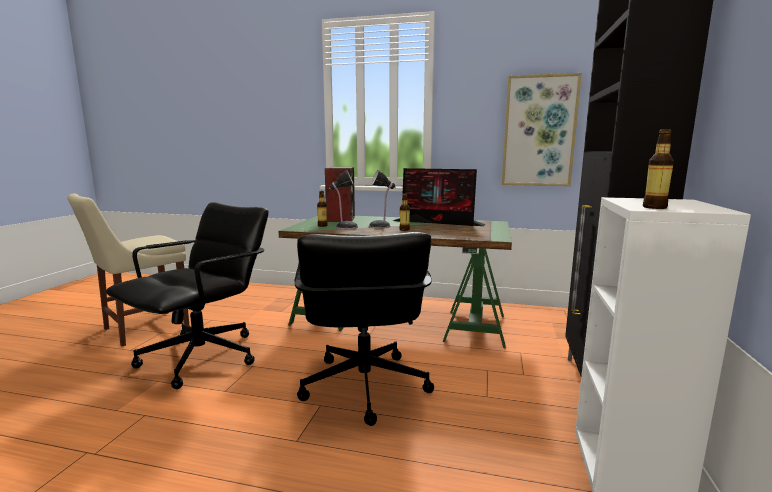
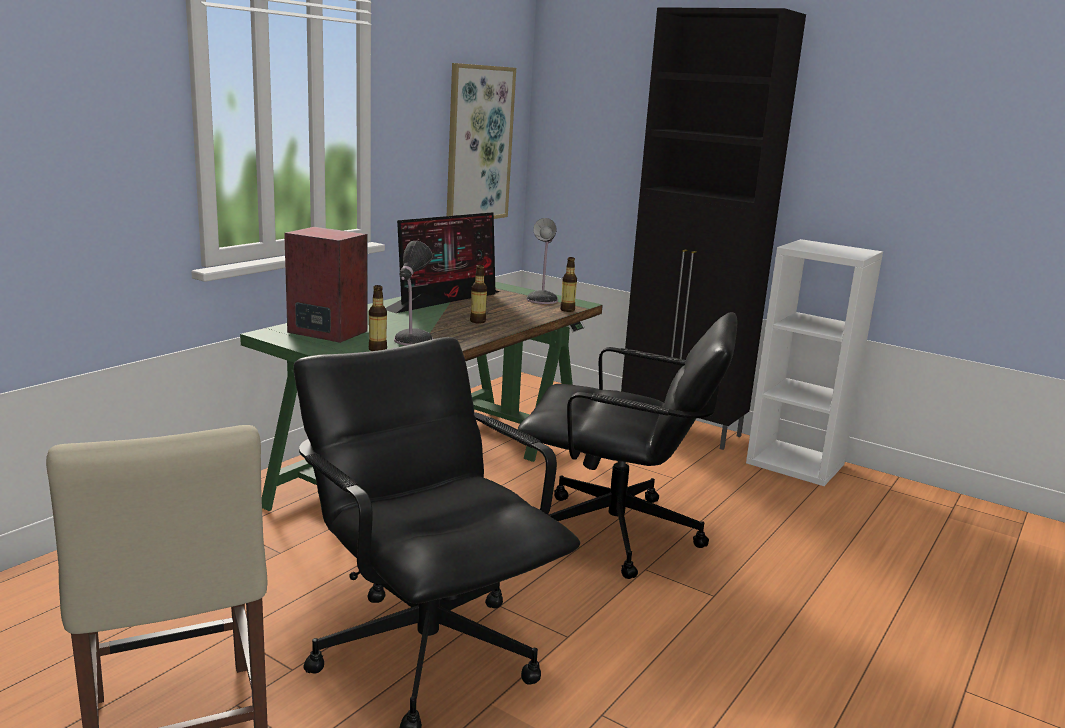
camera: 70 degrees left, 5 degrees up
(381, 226) = (433, 325): table lamp -> table lamp (542, 299)
(654, 207) = (852, 254): bottle -> bottle (567, 310)

